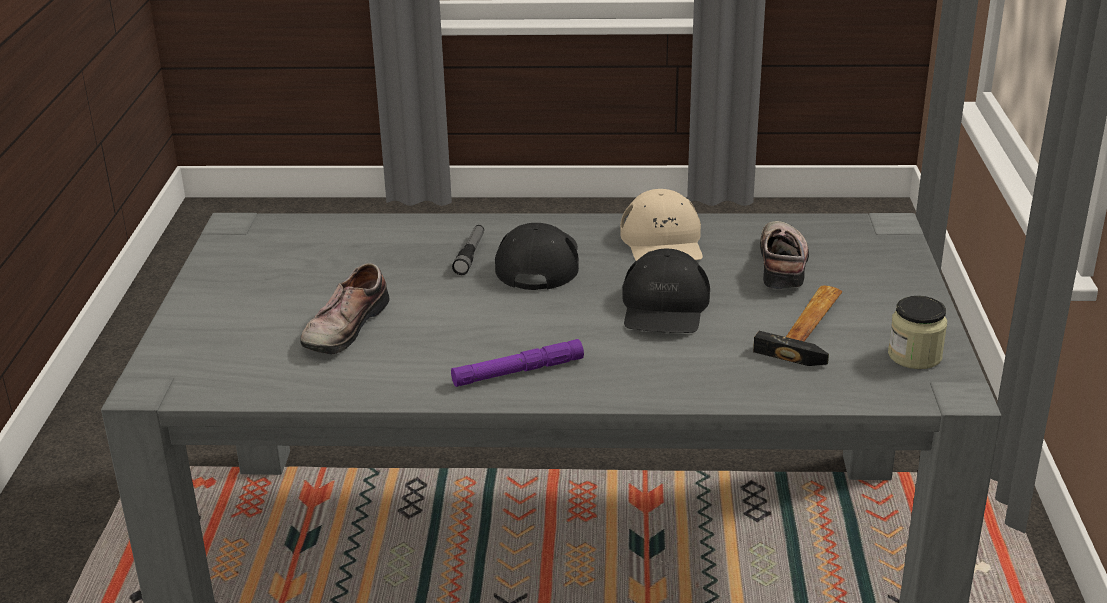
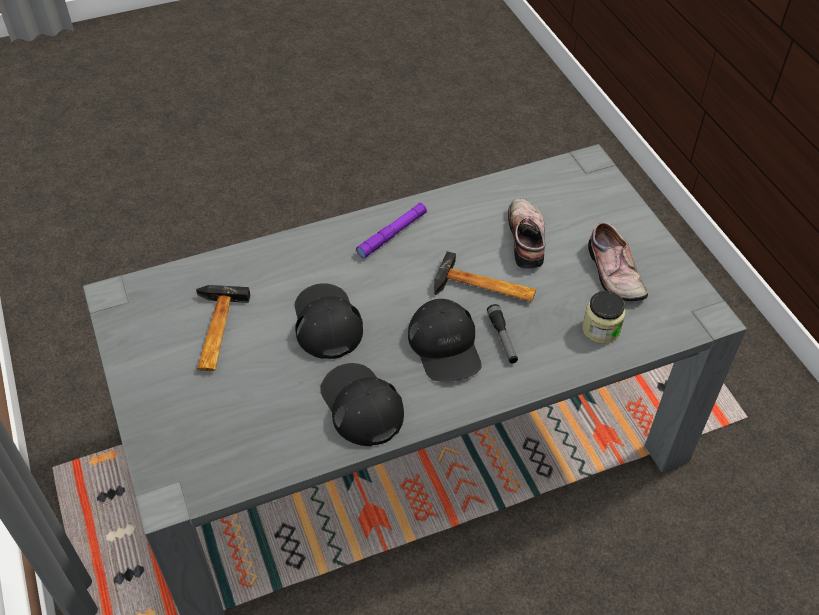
camera: 155 degrees right, 20 degrees up
(448, 295) = (485, 289): none -> hammer
(663, 242) = (361, 405): beige cap -> black cap
(785, 265) = (250, 405): shoe -> shoe (612, 273)
(914, 356) = (139, 324): jar -> jar (601, 329)

